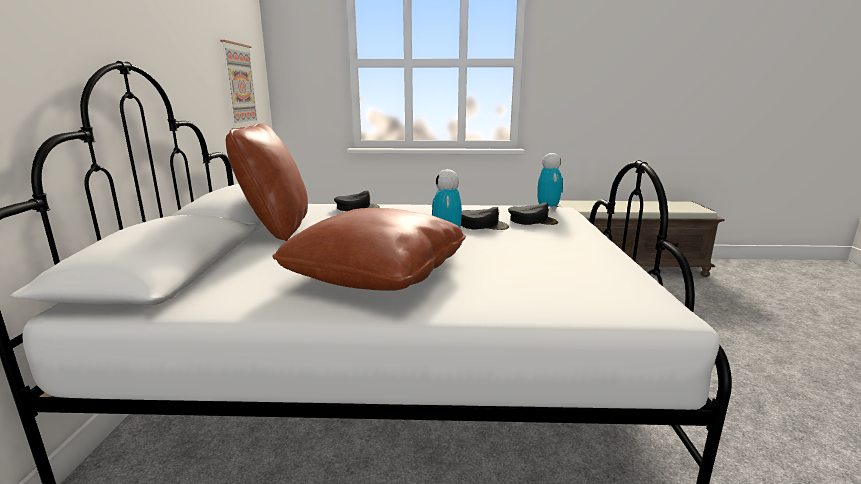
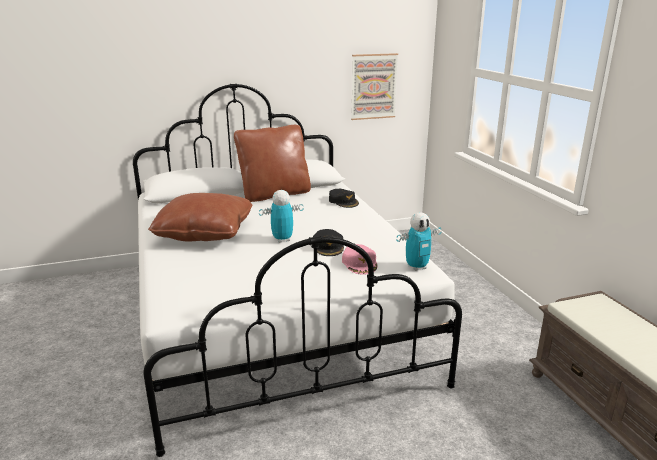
camera: 70 degrees right, 5 degrees up
(532, 221) = (360, 263): black cap -> pink cap

